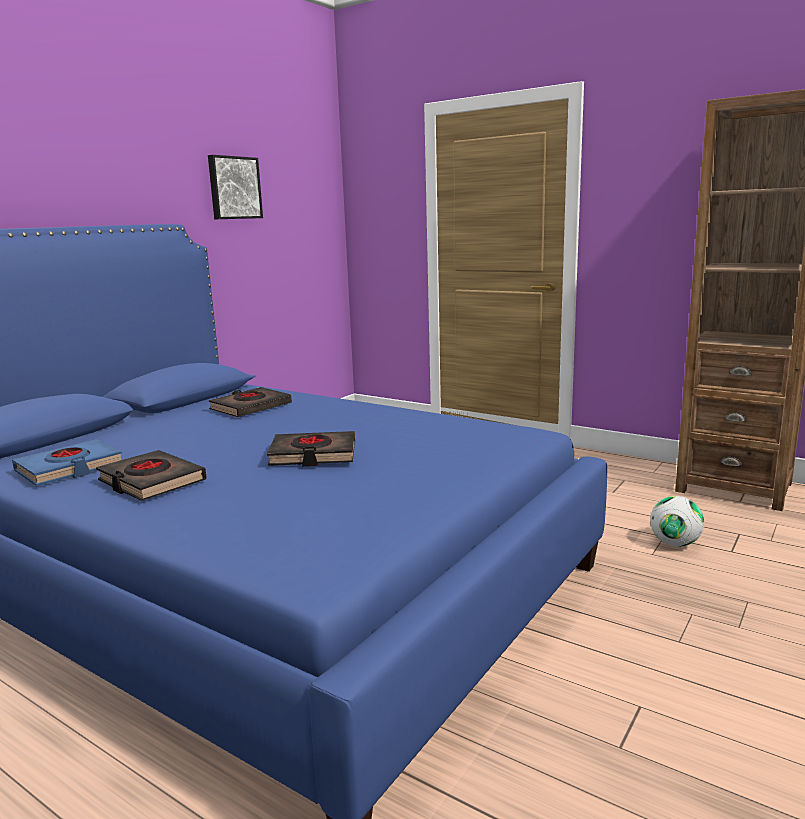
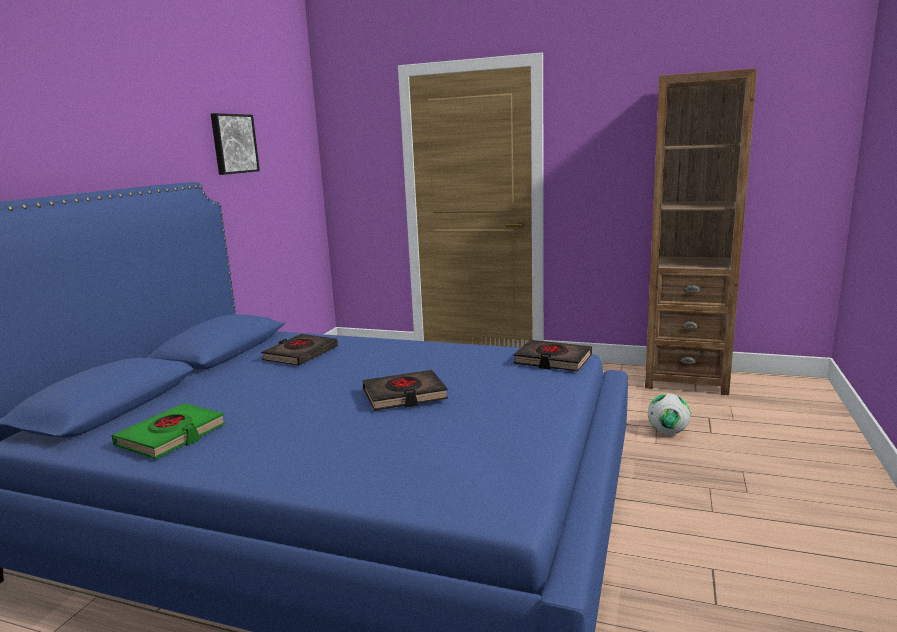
camera: 15 degrees left, 0 degrees up
(69, 468) = (172, 436): blue book -> green book
(151, 481) = (272, 439): black book -> black book (552, 360)

